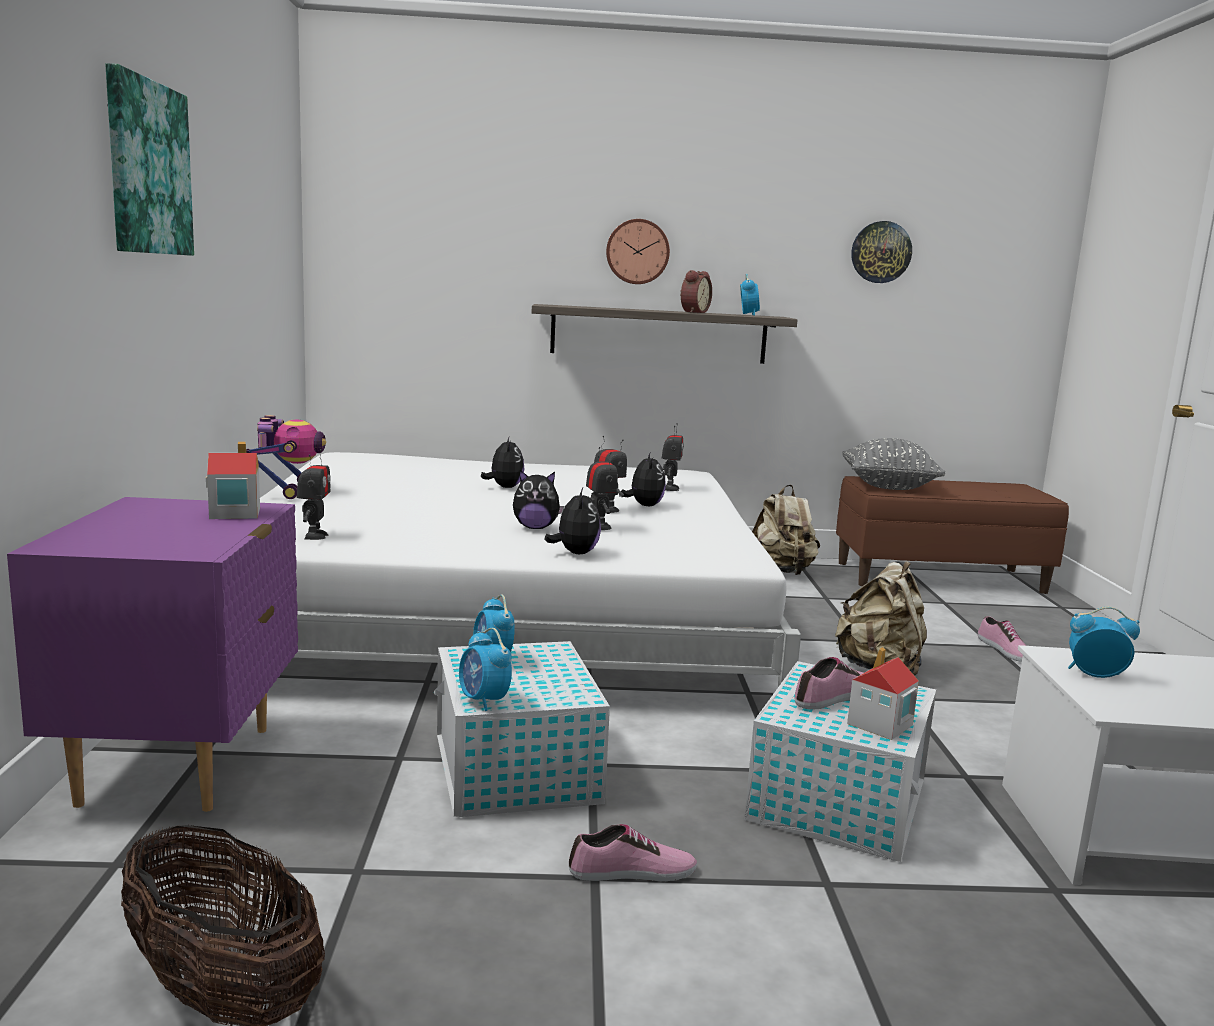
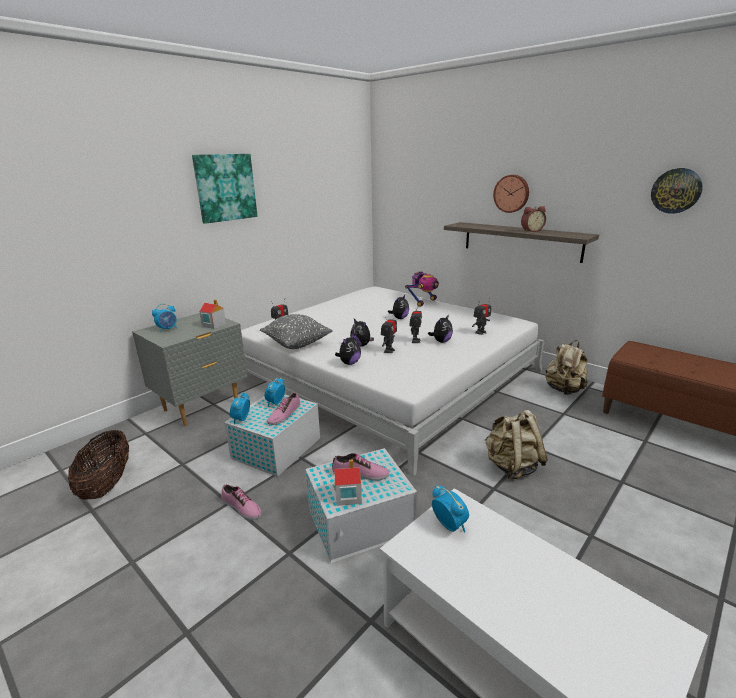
camera: 45 degrees right, 10 degrees up
(181, 765) = (202, 406): purple nightstand -> grey nightstand
(287, 491) = (315, 307): toy robot -> toy robot (423, 302)
(748, 315) = (567, 233): alarm clock -> alarm clock (168, 329)
(888, 487) = (642, 355): grey pillow -> grey pillow (297, 344)
(1004, 650) = (624, 487): shoe -> shoe (284, 414)

